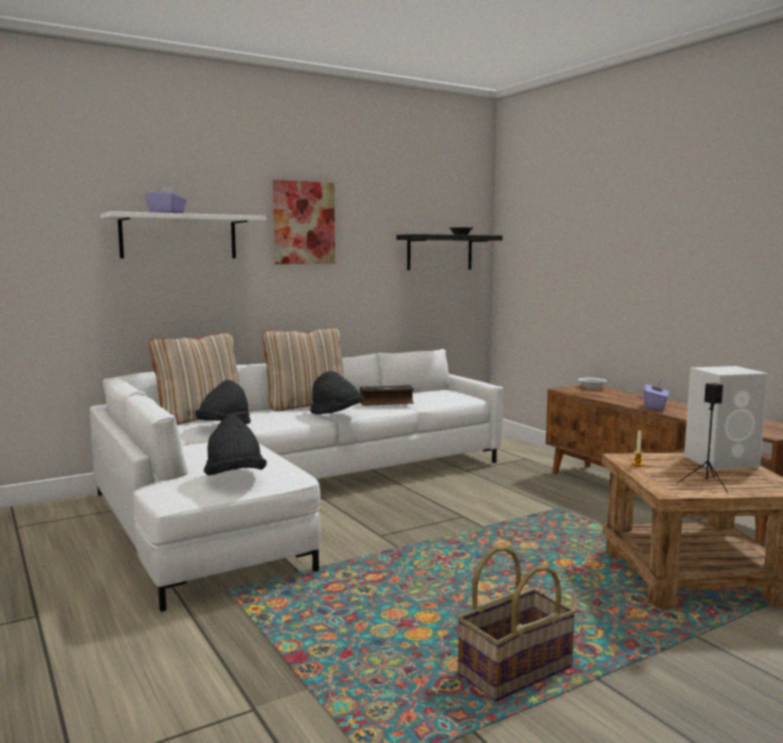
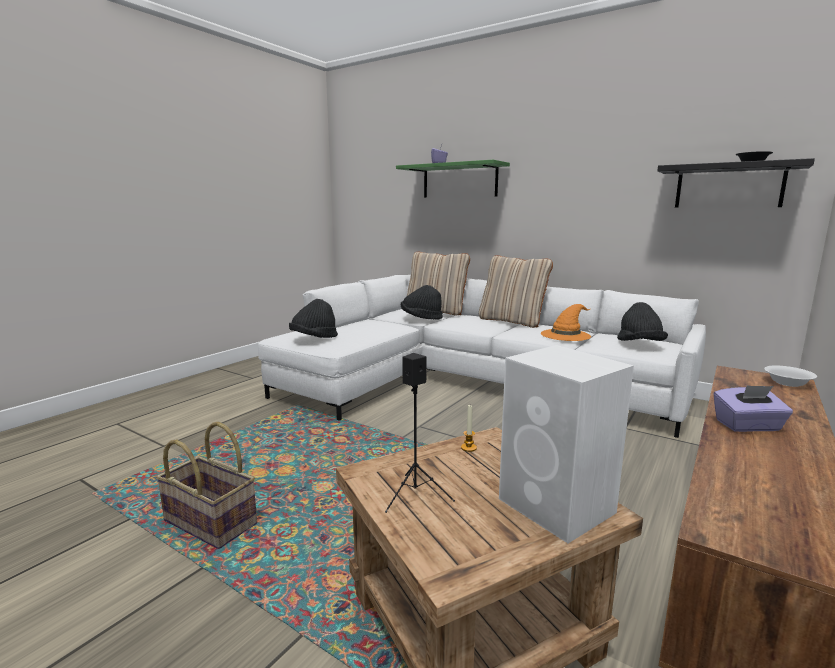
camera: 65 degrees right, 5 degrees up
(179, 237) = (459, 181): white shelf -> green shelf
(303, 223) = (557, 163): picture -> none
(336, 414) = (500, 331): black hat -> black hat (639, 344)
(386, 402) = (565, 334): book -> orange hat

